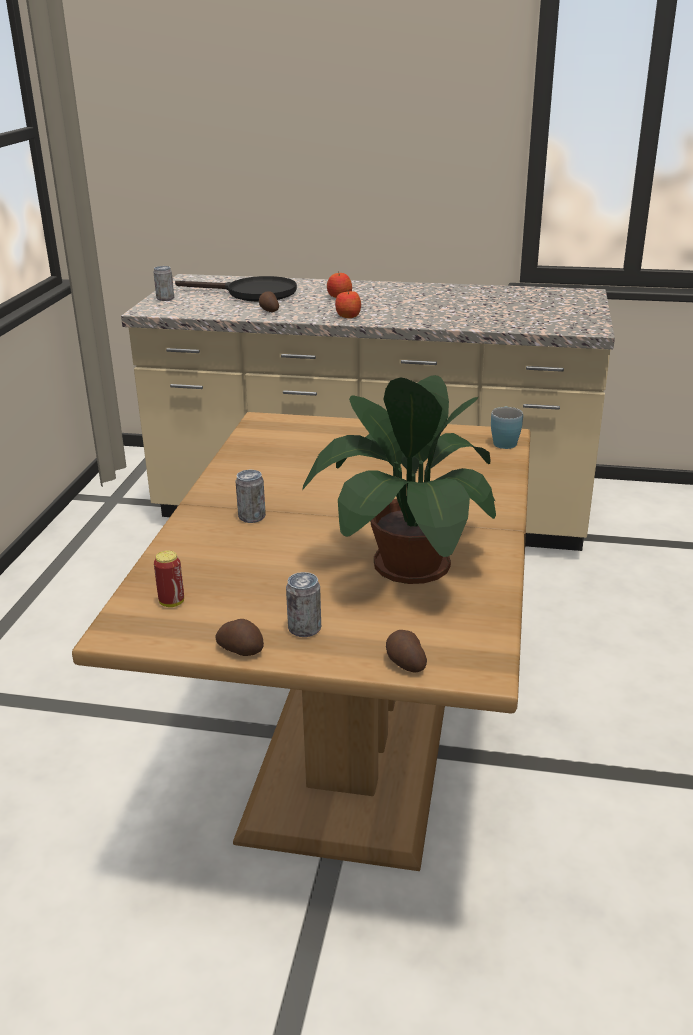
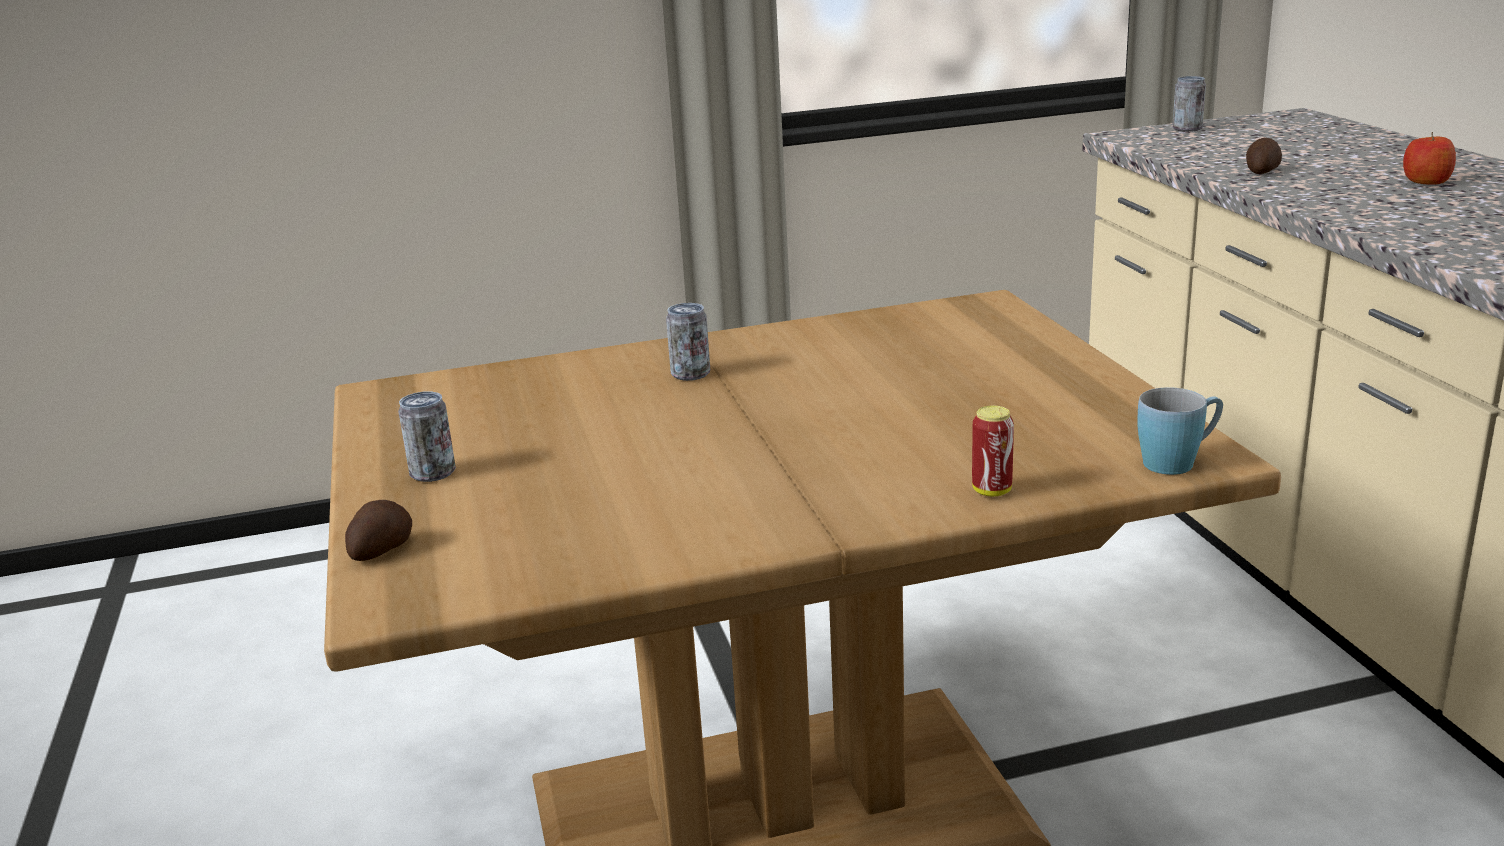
camera: 65 degrees right, 5 degrees down
(171, 602) = (451, 395): can -> can (991, 491)
(241, 649) = (370, 453): potato -> none
(252, 293) = (1312, 148): black frying pan -> none
(348, 316) = (1343, 206): apple -> none
(406, 566) = (640, 491): potted plant -> none

